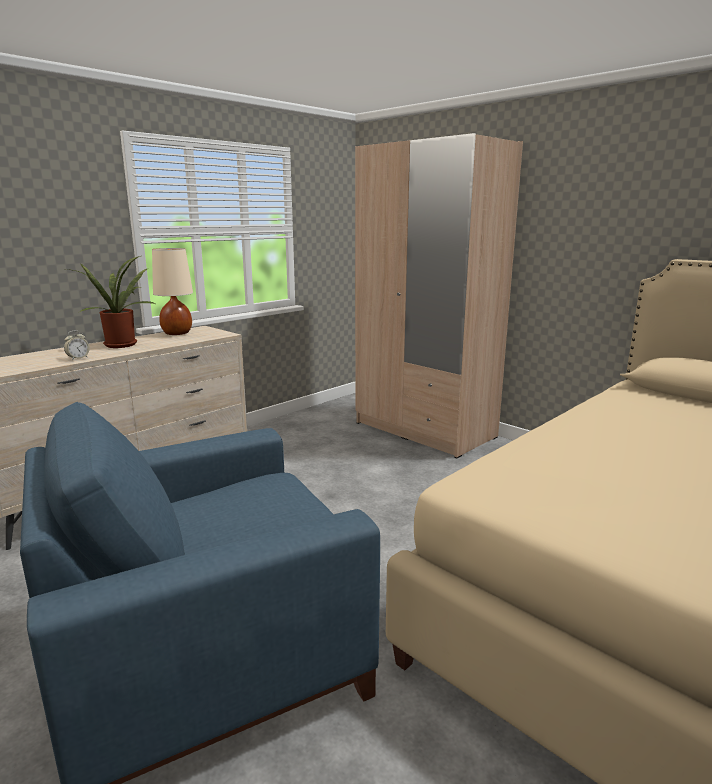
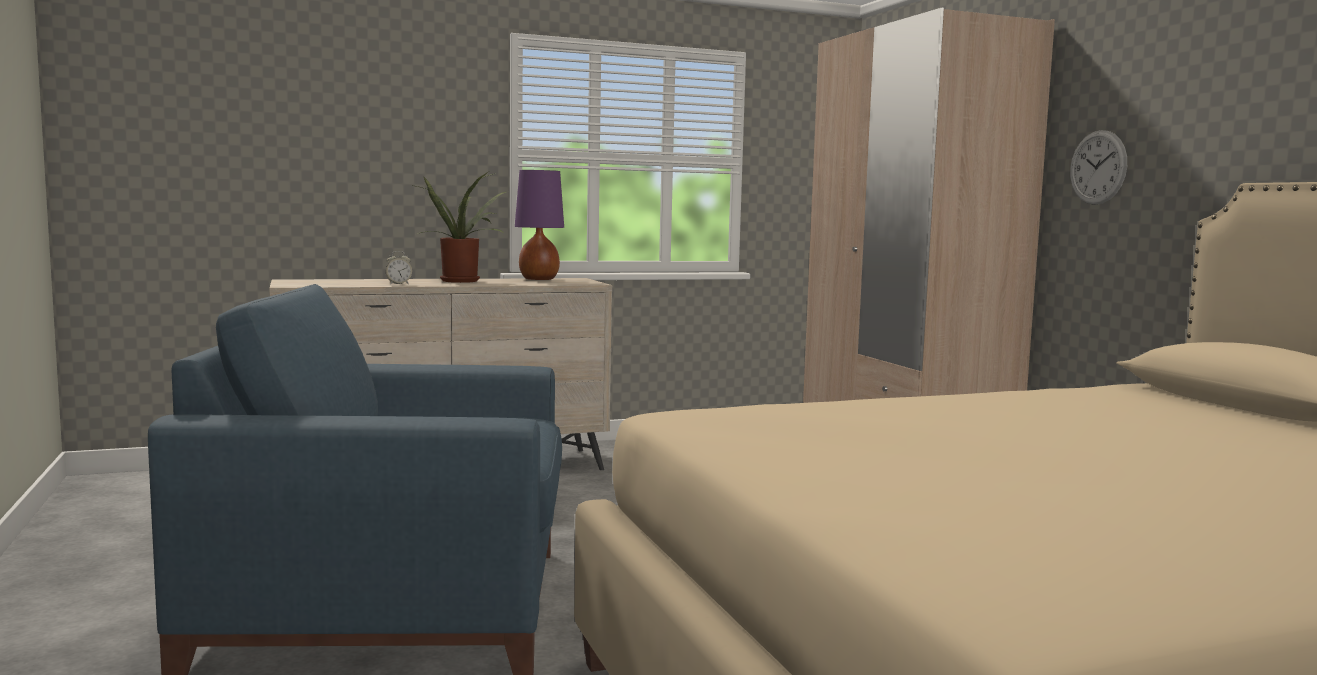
camera: 25 degrees right, 10 degrees down
(177, 333) = (539, 279): beige table lamp -> purple table lamp
(555, 240) = (1098, 167): none -> wall clock

